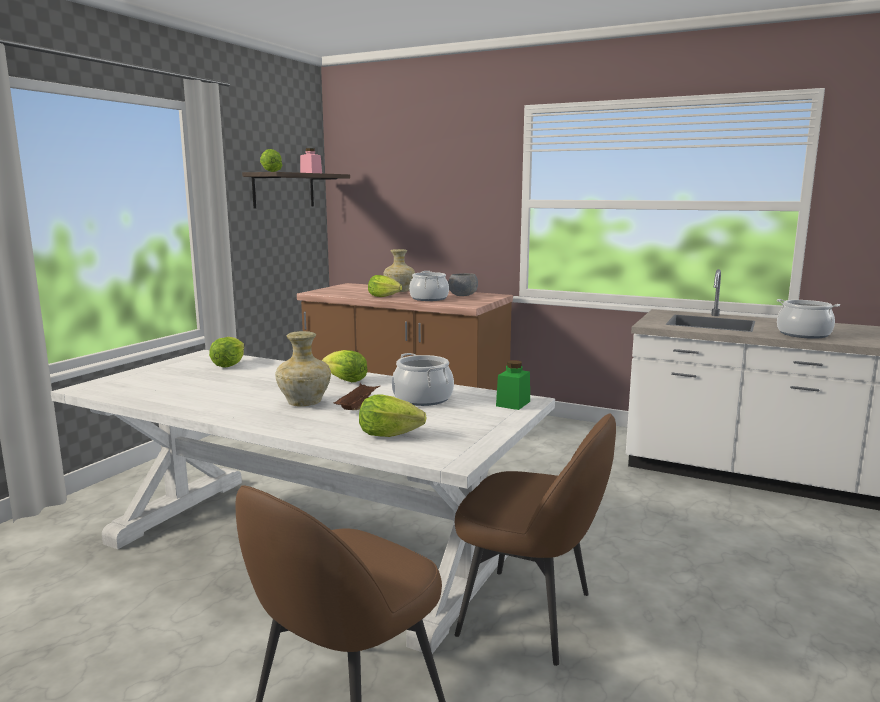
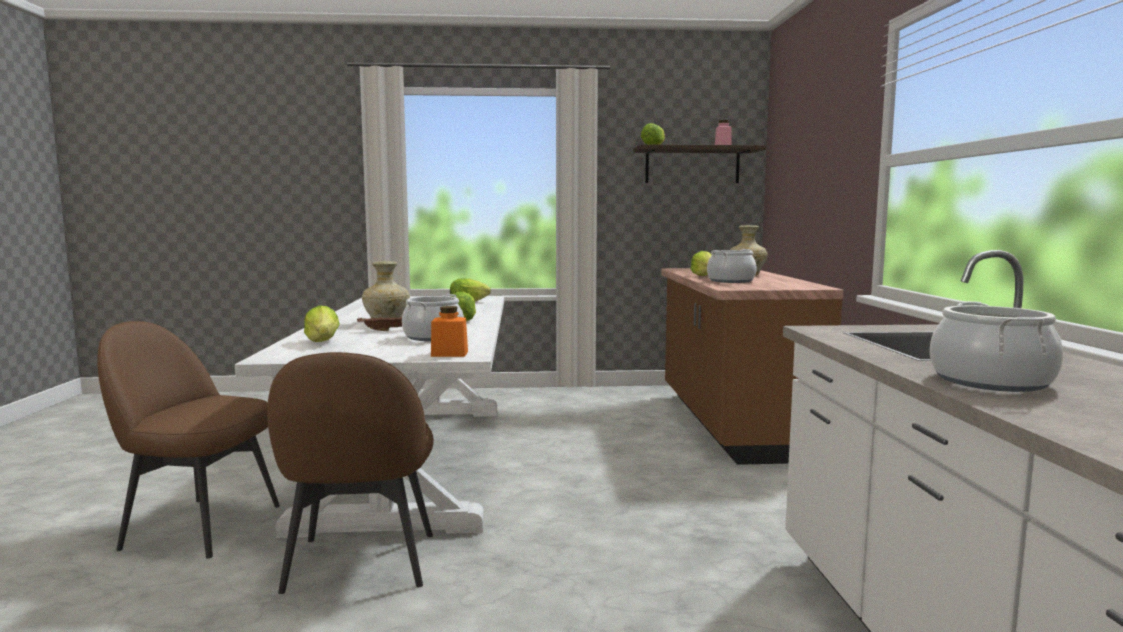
camera: 60 degrees right, 5 degrees down
(463, 295) = (781, 283): grey bowl -> none
(513, 403) = (449, 353): green jar -> orange jar

